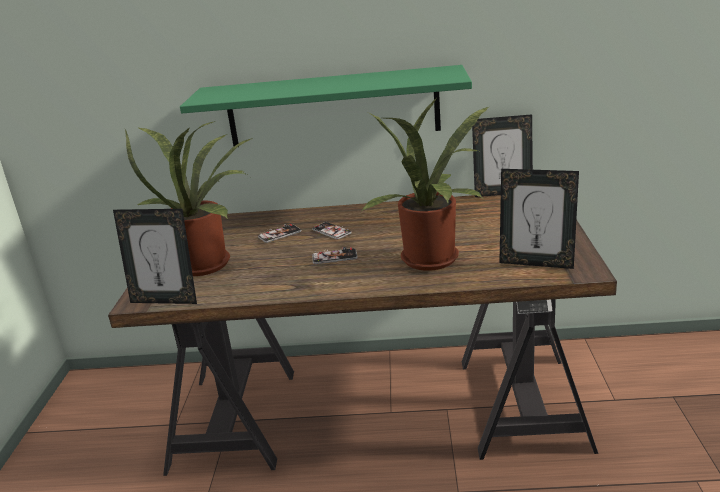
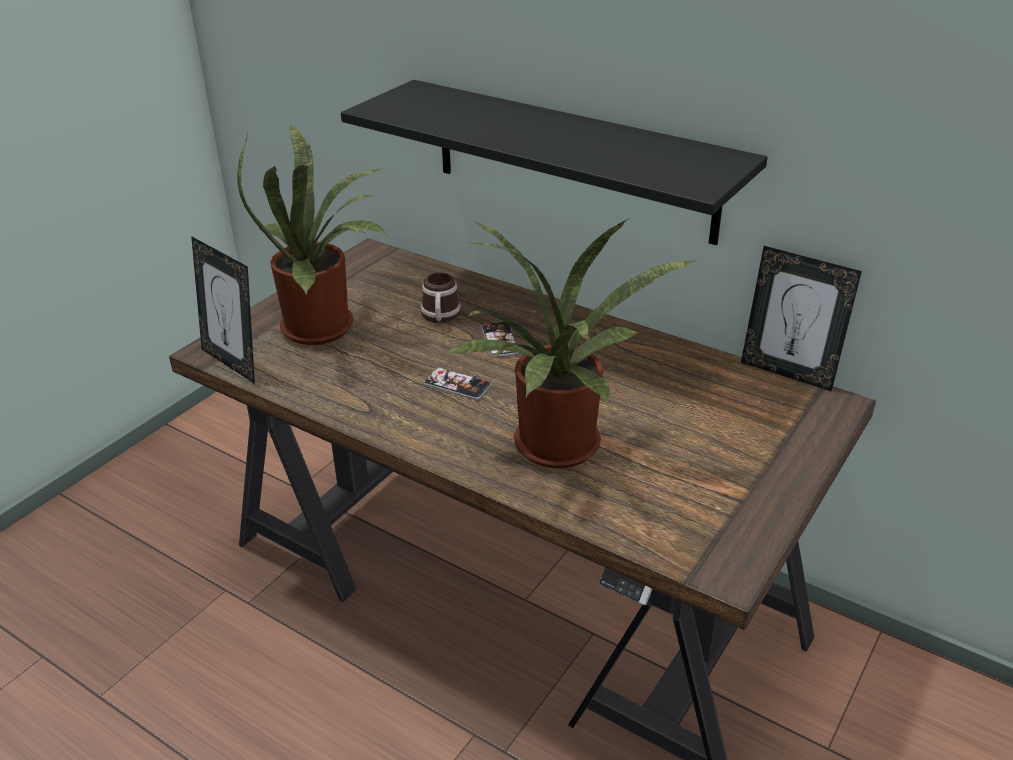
camera: 30 degrees right, 10 degrees up
(279, 234) = (440, 317): phone -> mug
(333, 107) = (572, 160): green shelf -> black shelf
(536, 263) = (679, 522): picture frame -> none

